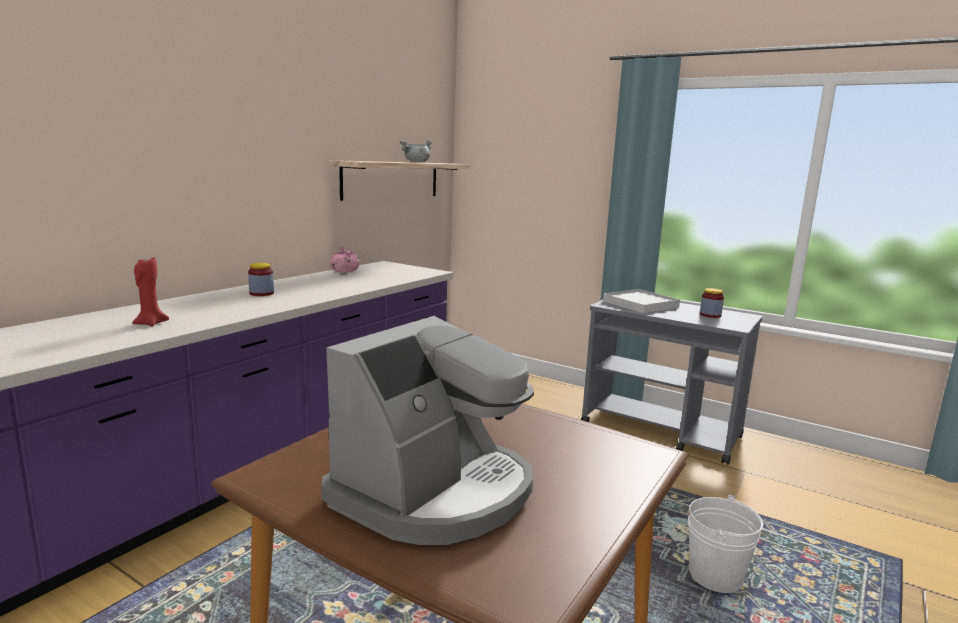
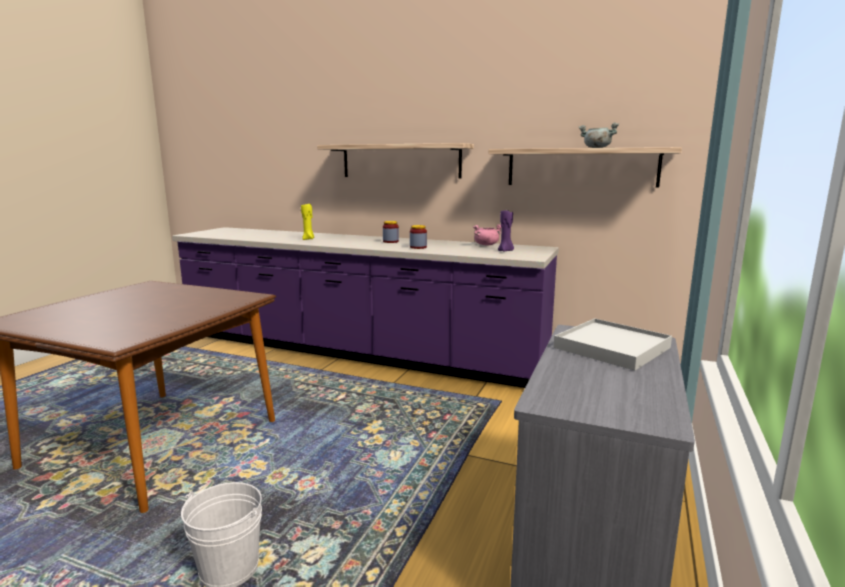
camera: 80 degrees right, 0 degrees up
(150, 323) = (308, 239): red candle -> yellow candle
(216, 174) = (400, 161): none -> shelf
(390, 272) = (505, 251): none -> purple candle
(435, 492) = (109, 304): coffee machine -> none
(710, 315) = (609, 390): jar -> jar (418, 247)

